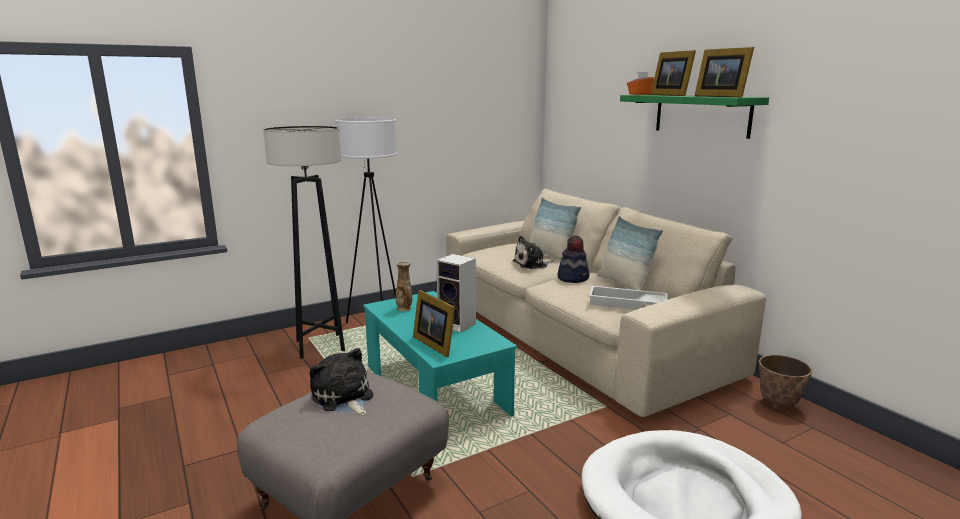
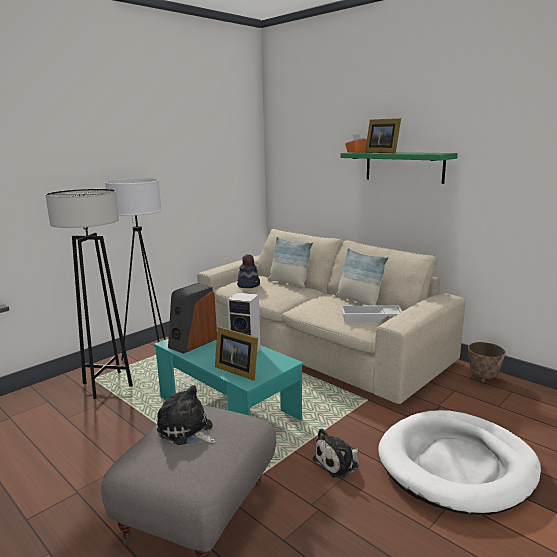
camera: 15 degrees left, 0 degrees up
(404, 308) = (192, 342): vase -> speaker
(532, 264) = (279, 292): plush toy -> plush toy (338, 462)
(573, 278) = (319, 300): hat -> hat (249, 285)
(720, 96) = (423, 153): picture frame -> none

